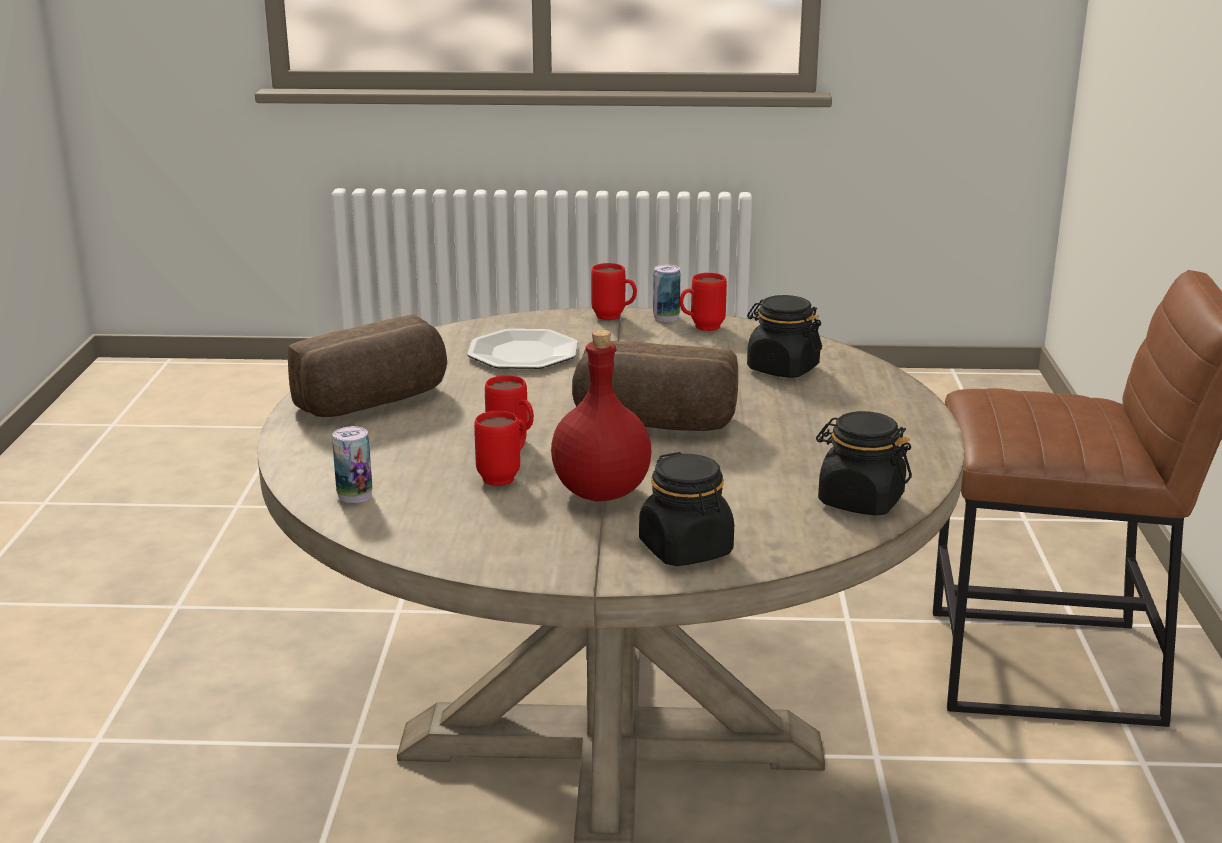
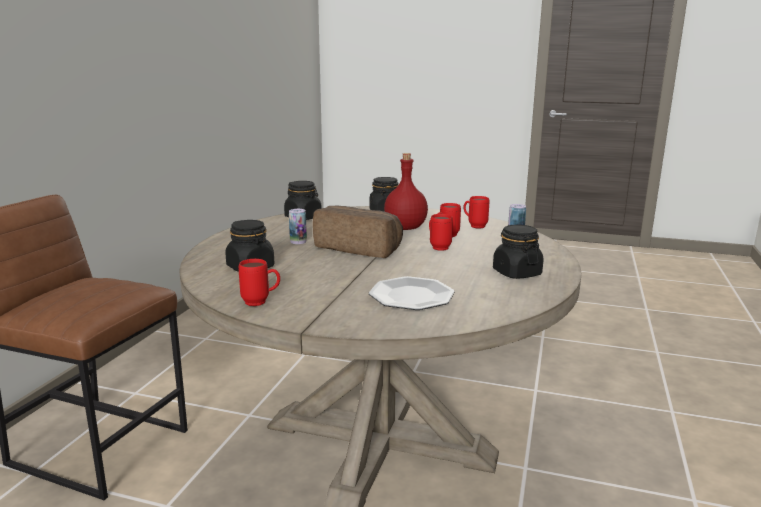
camera: 165 degrees left, 5 degrees down
(374, 402) = (516, 273): bread -> black jar
(614, 317) = (318, 320): red mug -> red mug (474, 226)
(666, 317) = (275, 316): can -> can (298, 241)

